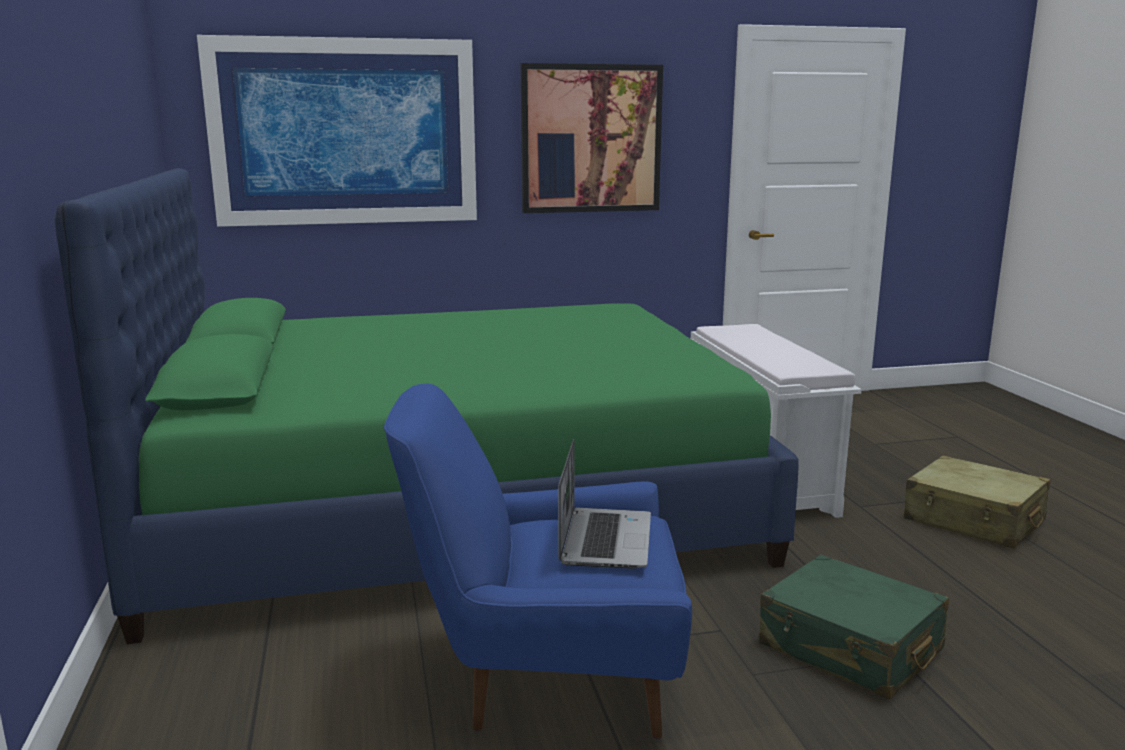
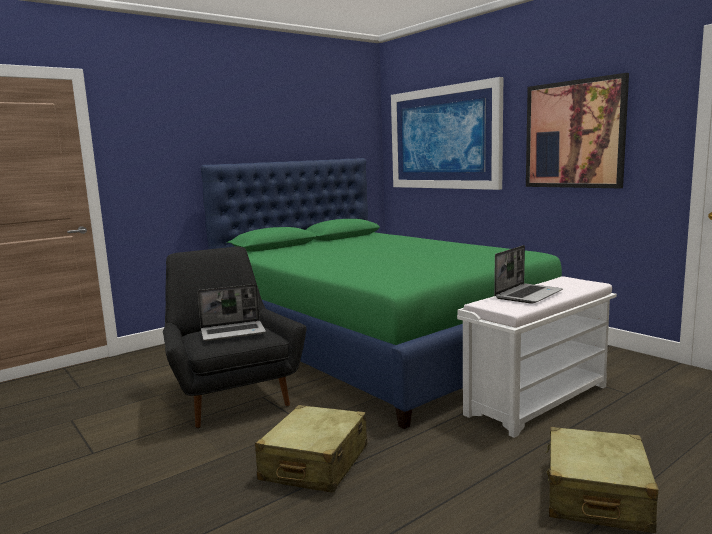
camera: 65 degrees right, 5 degrees down
(549, 681) = (231, 397): blue armchair -> black armchair
(771, 351) = (528, 294): none -> laptop
(850, 648) = (315, 463): green suitcase -> beige suitcase

